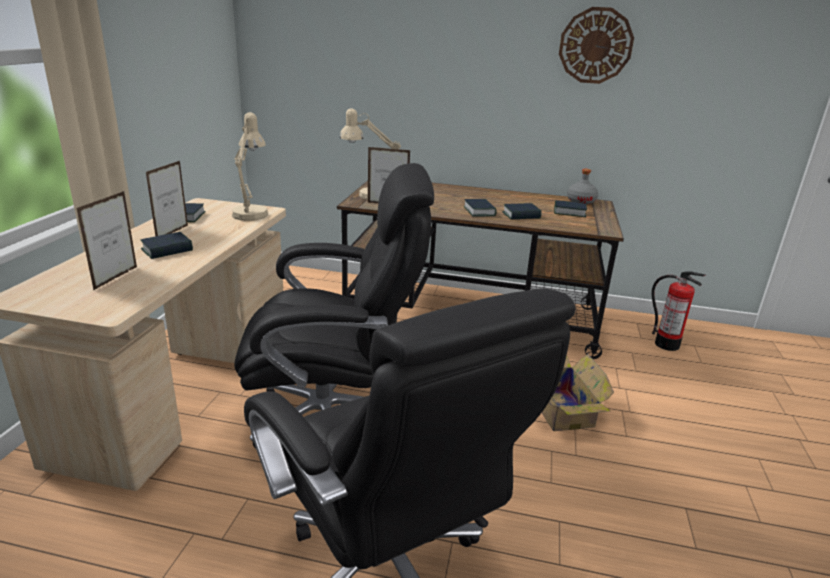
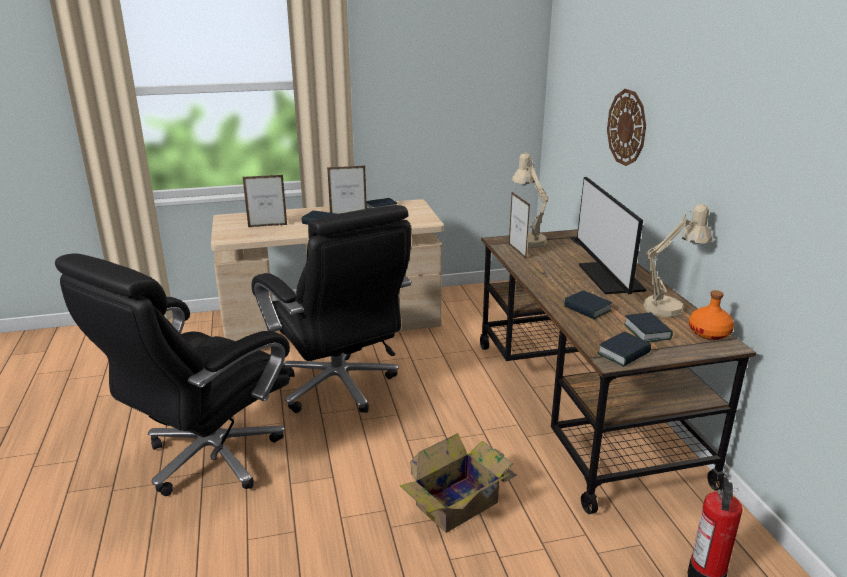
camera: 65 degrees right, 0 degrees up
(252, 212) = (417, 220): beige table lamp -> beige table lamp (669, 307)
(473, 197) = (609, 277): none -> monitor
(479, 211) = (564, 289): book -> book (624, 353)
(581, 201) = (709, 333): grey bottle -> orange bottle
(595, 46) = (765, 130): wall clock -> wall clock (627, 127)

